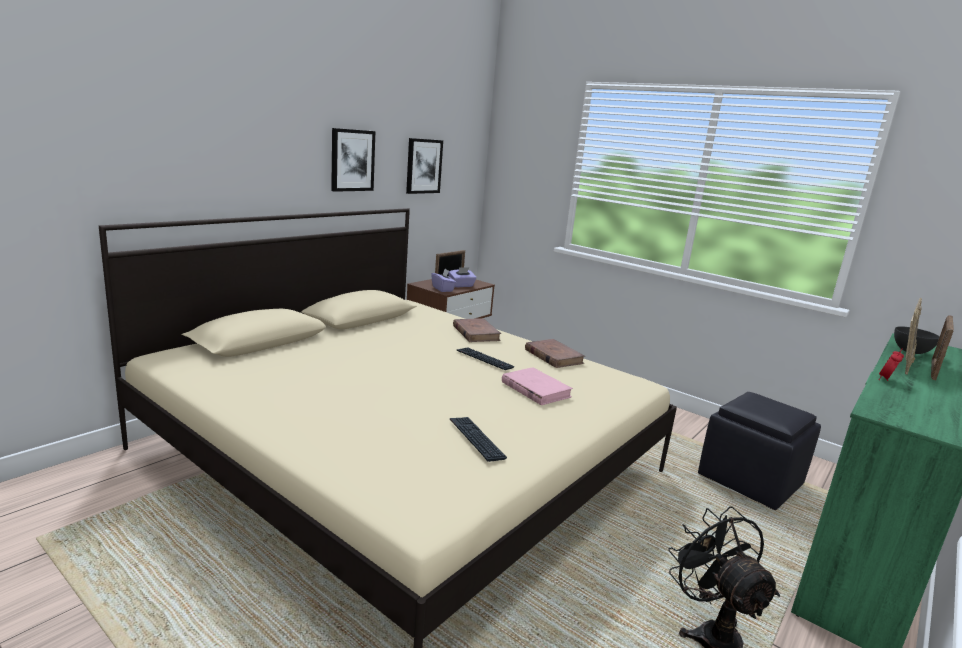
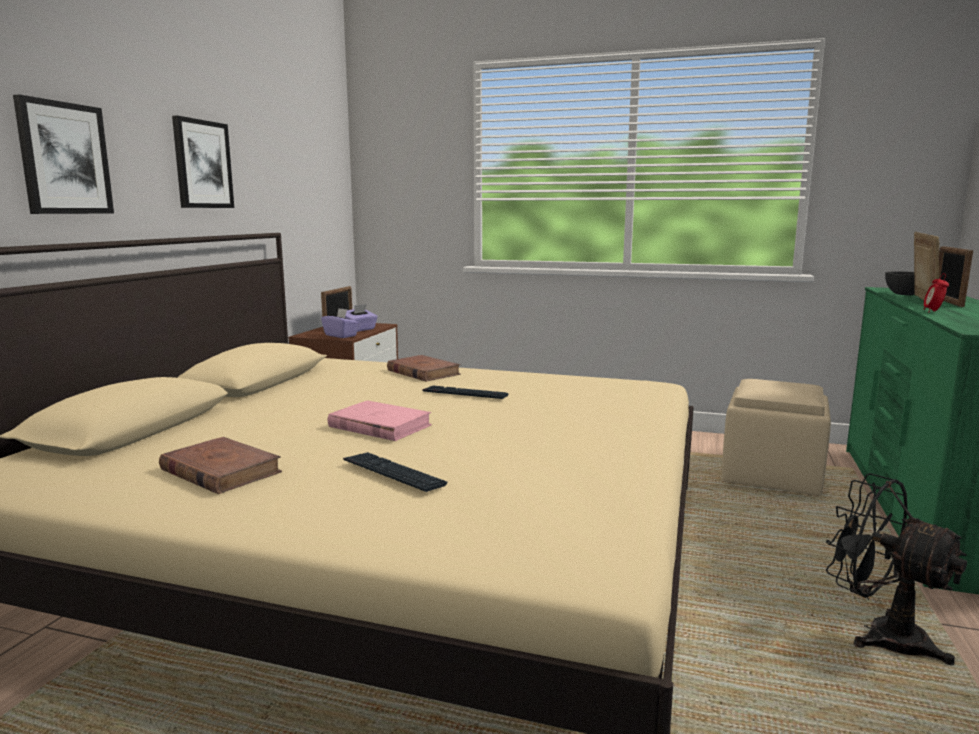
camera: 20 degrees left, 5 degrees down
(423, 166) = (286, 177): picture -> picture (64, 158)
(476, 439) = (558, 469): keyboard -> keyboard (393, 473)
(535, 389) = (558, 410): pink book -> pink book (379, 426)
(553, 356) = (537, 378): brown book -> brown book (220, 471)
(751, 480) = (772, 476): black ottoman -> beige ottoman

